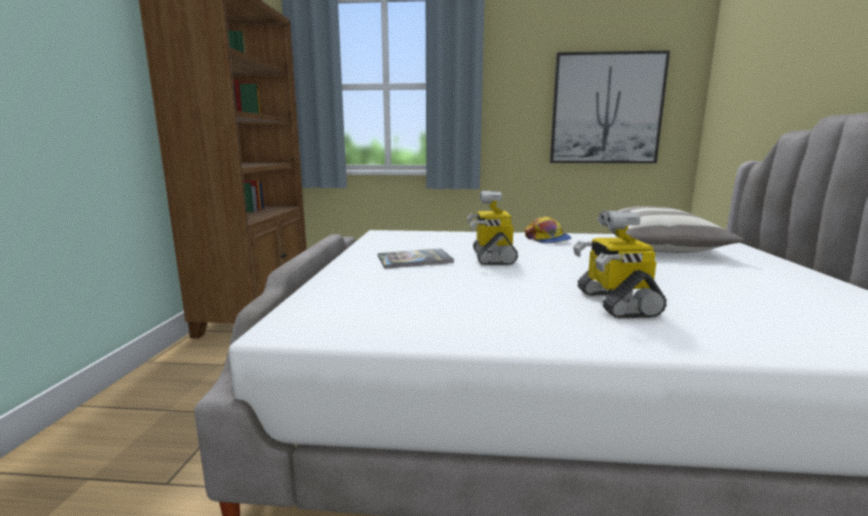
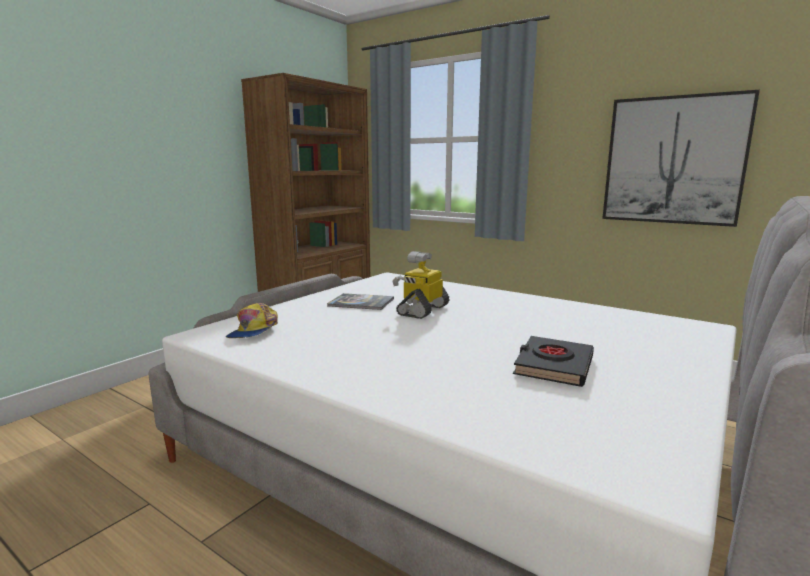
camera: 30 degrees right, 0 degrees up
(547, 239) = (513, 301): cap -> cap (253, 331)
(614, 303) = (423, 363): toy robot -> none
(658, 247) = (606, 326): pillow -> none
(708, 283) = (553, 366): none -> black book

